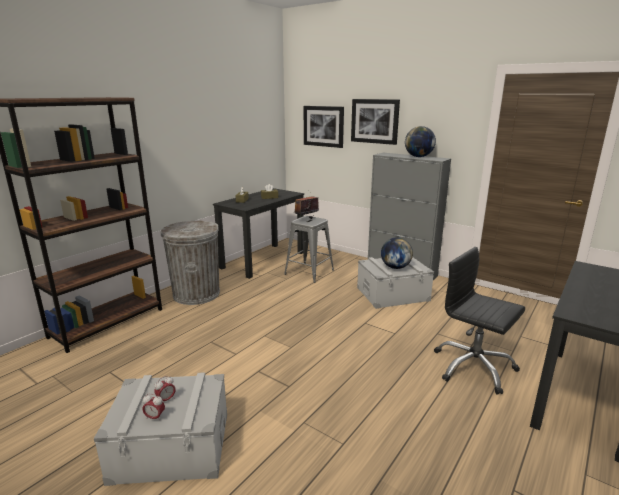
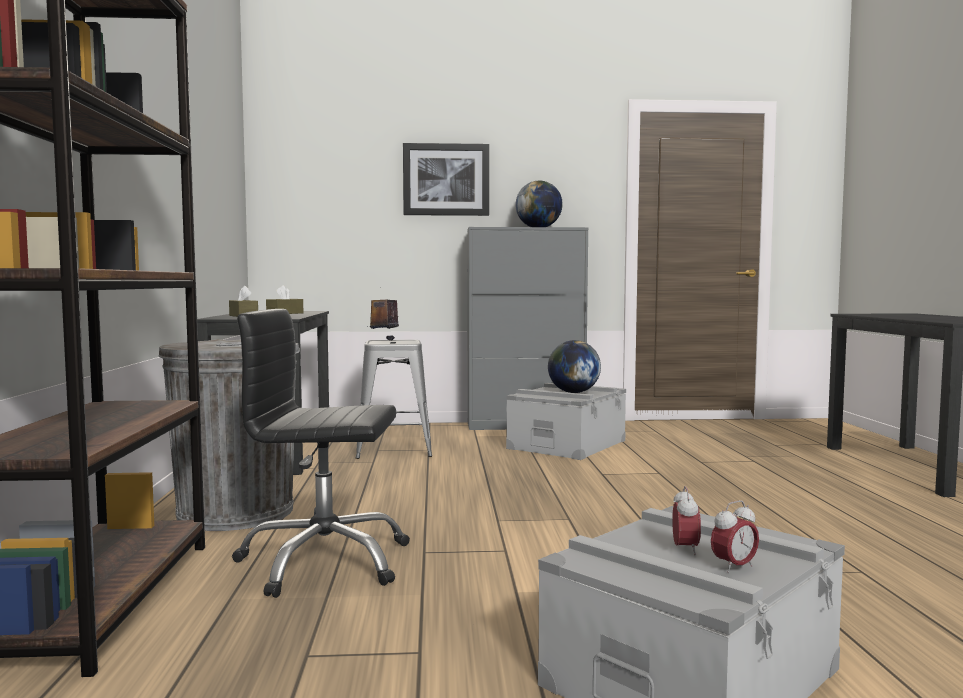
camera: 40 degrees left, 15 degrees down
(323, 126) = (341, 192): picture -> none
(473, 367) = (800, 475): black office chair -> black office chair (324, 562)

